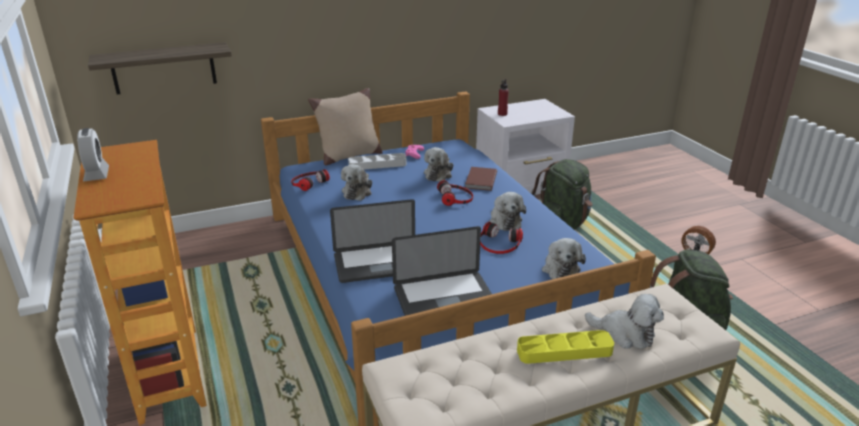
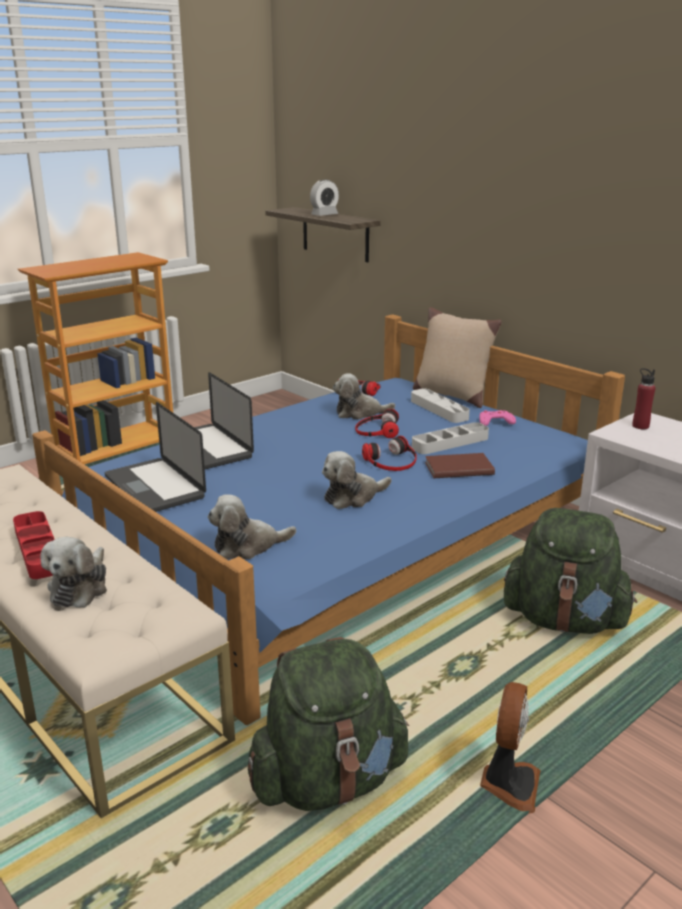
camera: 70 degrees right, 5 degrees down
(96, 174) = (91, 261): alarm clock -> alarm clock (324, 215)
(439, 174) = (450, 443): plush toy -> grey tray
(499, 244) = (288, 501): headphones -> headphones (377, 430)
(564, 351) = (38, 549): yellow tray -> red tray

